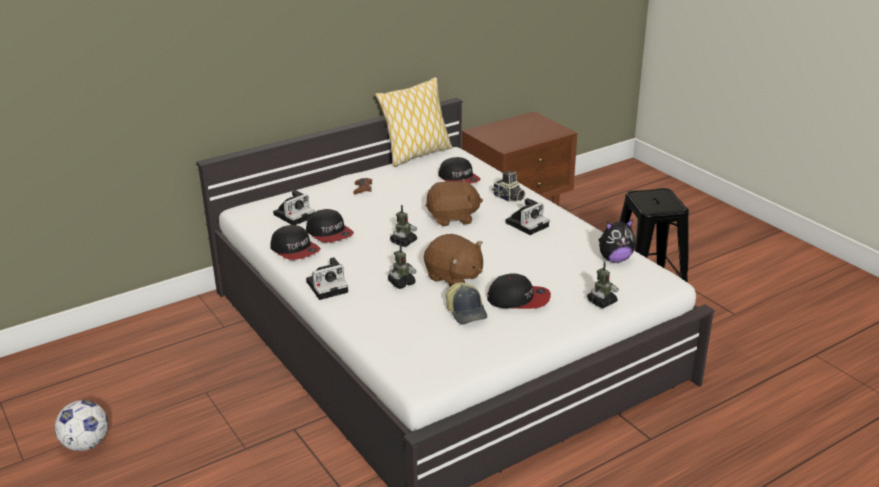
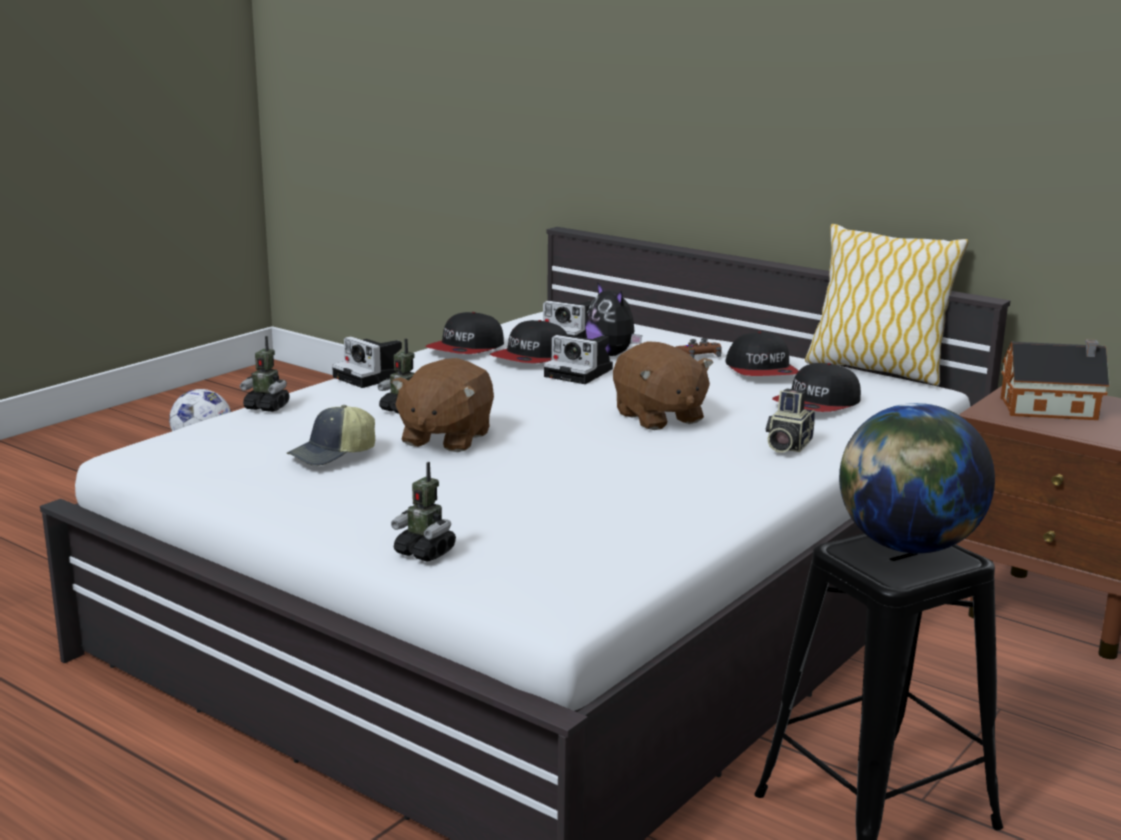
camera: 70 degrees right, 10 degrees down
(403, 242) = (539, 397): toy robot -> toy robot (267, 407)
(508, 135) = (1053, 409): none -> toy house
(519, 299) = (400, 488): cap -> cap (762, 371)
(527, 224) = (693, 469): camera -> camera (581, 373)
(614, 259) = (615, 553): plush toy -> plush toy (612, 354)
(650, 198) = (907, 546): none -> globe

